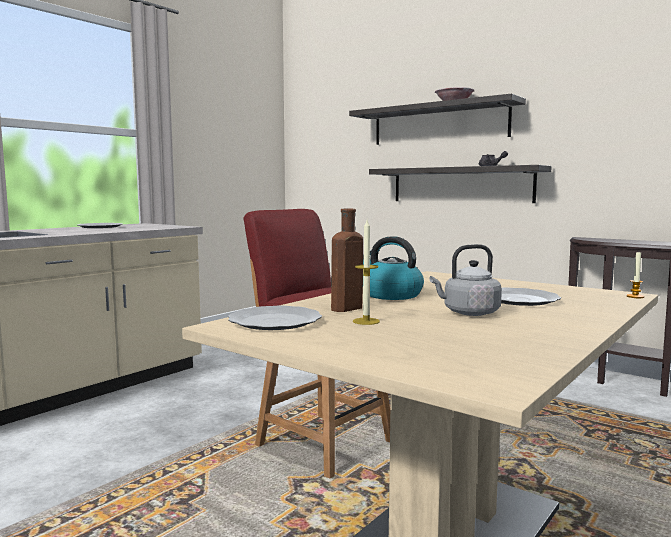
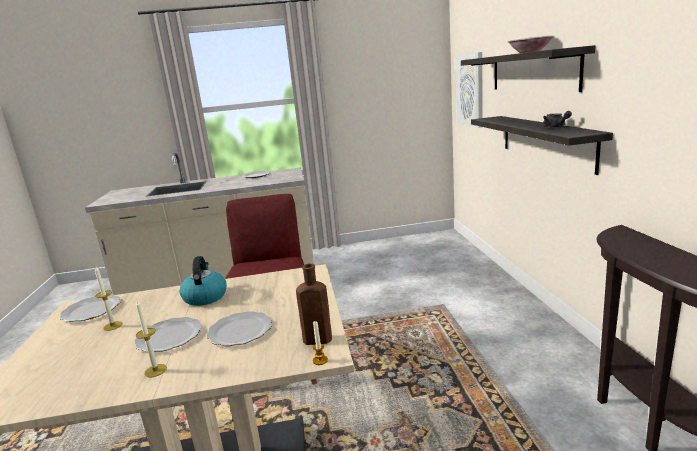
camera: 45 degrees right, 10 degrees up
(327, 149) = (470, 90): none -> picture
(345, 309) = (144, 307): brown bottle -> brown bottle (315, 340)
(468, 313) = (168, 337): grey kettle -> plate
(547, 324) = (155, 370): none -> candle

